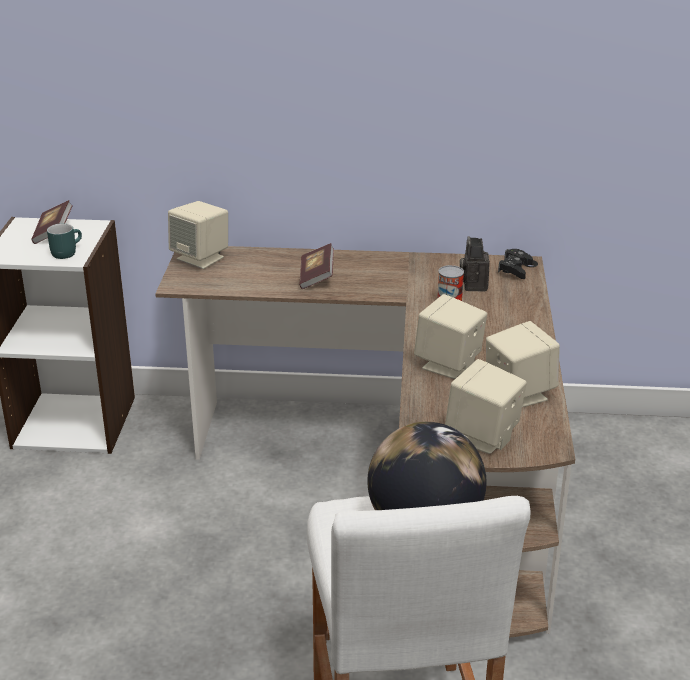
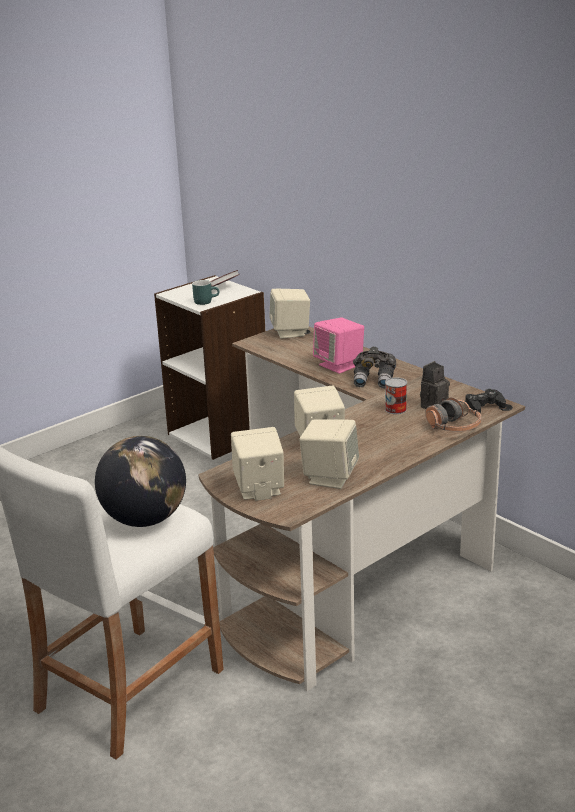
camera: 45 degrees right, 5 degrees down
(316, 277) = (339, 365): book -> pink speaker
(378, 280) = (374, 380): none -> grey binoculars
(526, 299) = (453, 427): none -> headphones

